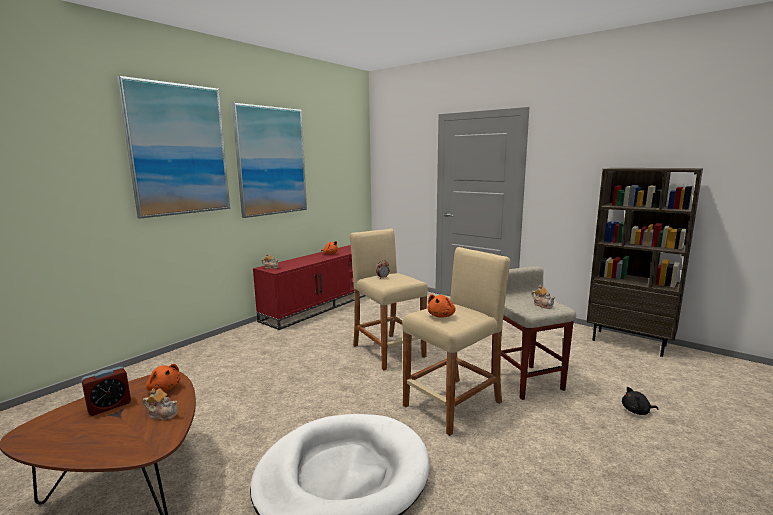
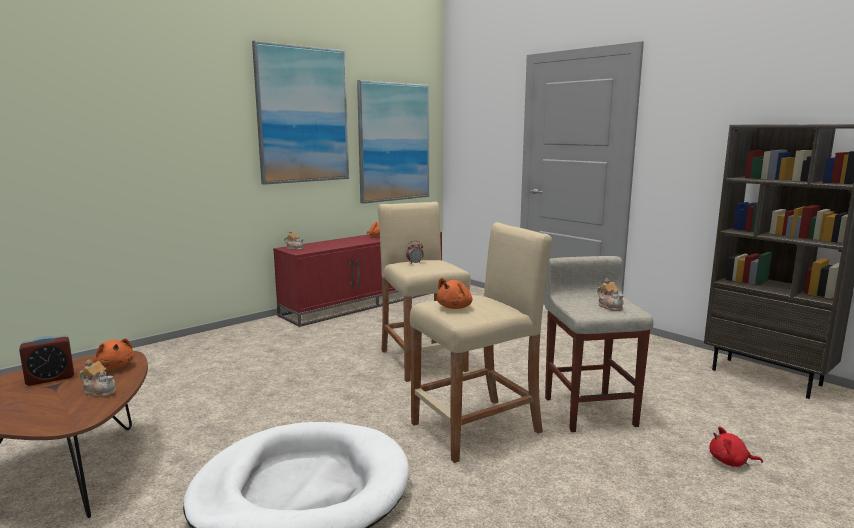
camera: 10 degrees right, 0 degrees up
(179, 150) = (183, 97): picture -> picture (394, 142)
(637, 411) = (730, 462): black plush toy -> red plush toy

